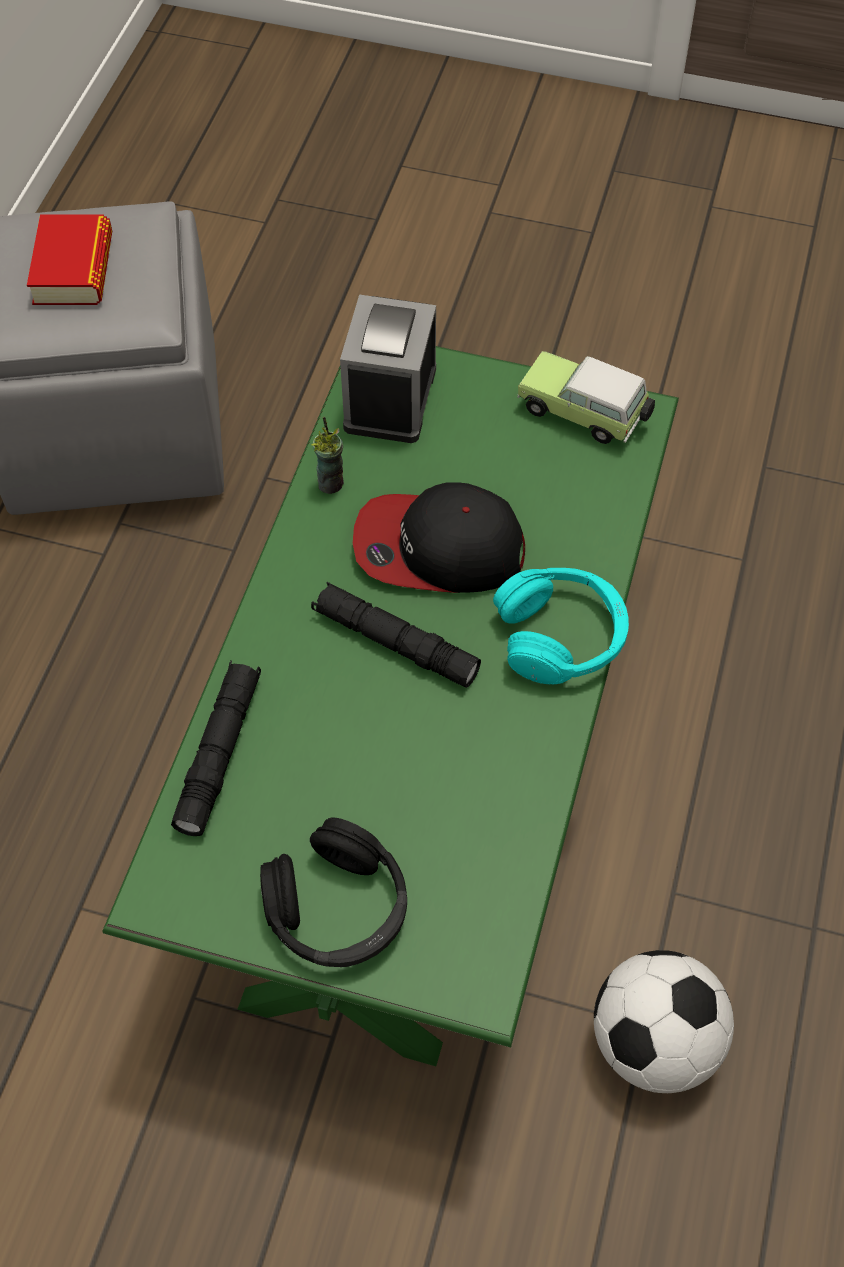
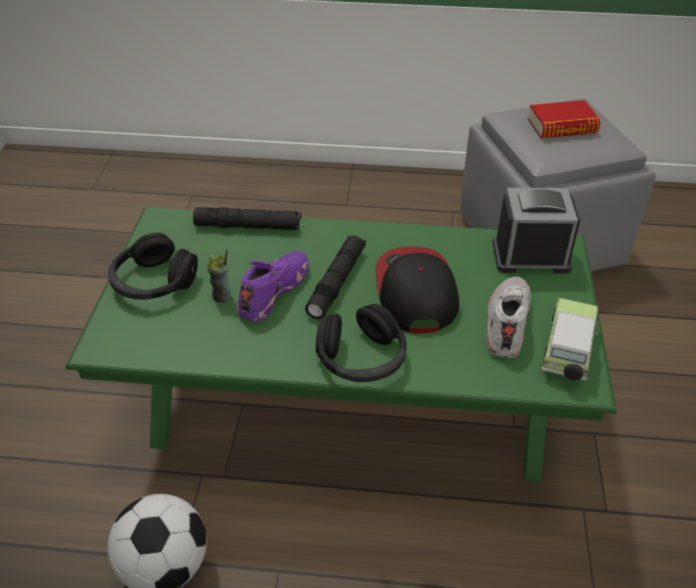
camera: 80 degrees right, 15 degrees down
(331, 483) = (449, 240): cup -> cup (222, 297)
(397, 730) = (273, 291): none -> purple shoe
(519, 460) = (506, 322): none -> white shoe
(561, 636) = (361, 358): turquoise headphones -> black headphones

